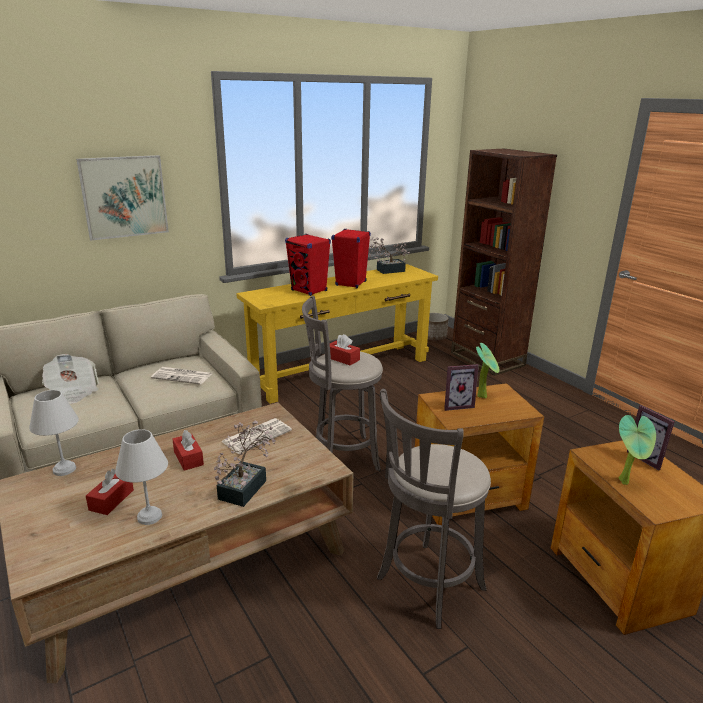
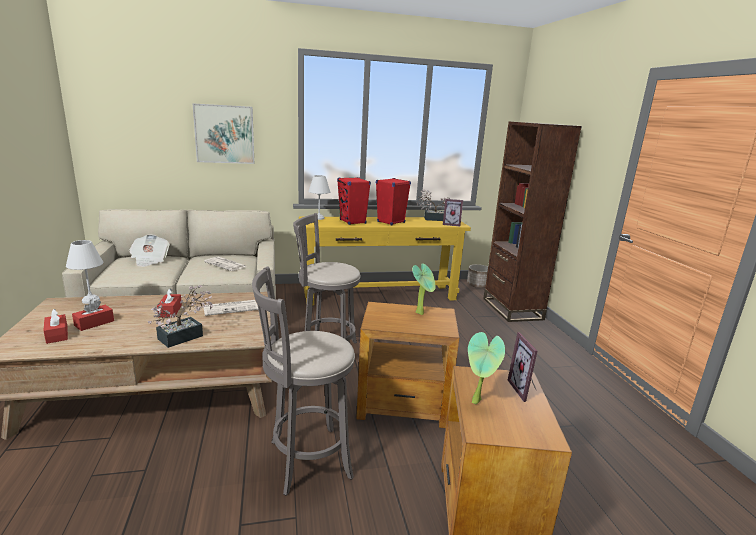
camera: 20 degrees right, 5 degrees down
(150, 516) = (104, 338): white table lamp -> white table lamp (319, 218)
(342, 359) = (328, 266): red tissue box -> red tissue box (57, 335)
(456, 405) = (390, 314): picture frame -> picture frame (451, 224)

